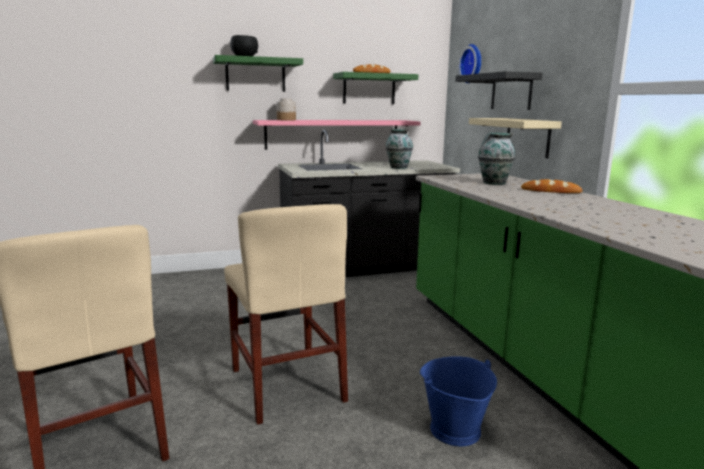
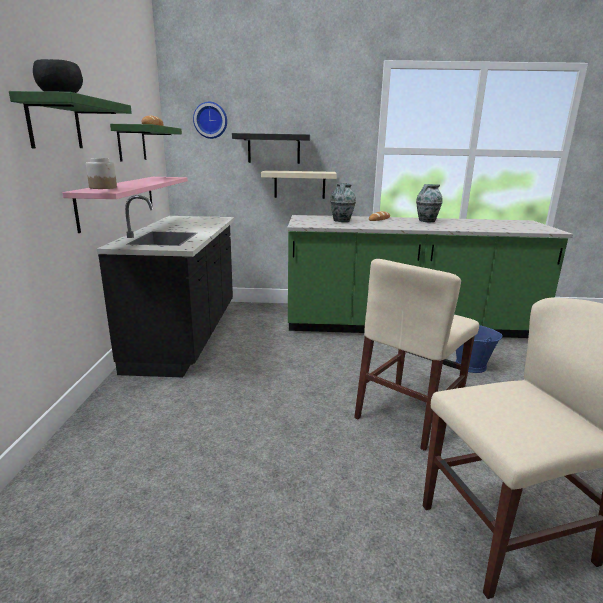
camera: 70 degrees left, 5 degrees up
(286, 384) = (409, 413): beige chair -> beige chair turned 135 degrees clockwise
(398, 167) = (208, 225): vase -> vase (426, 221)

